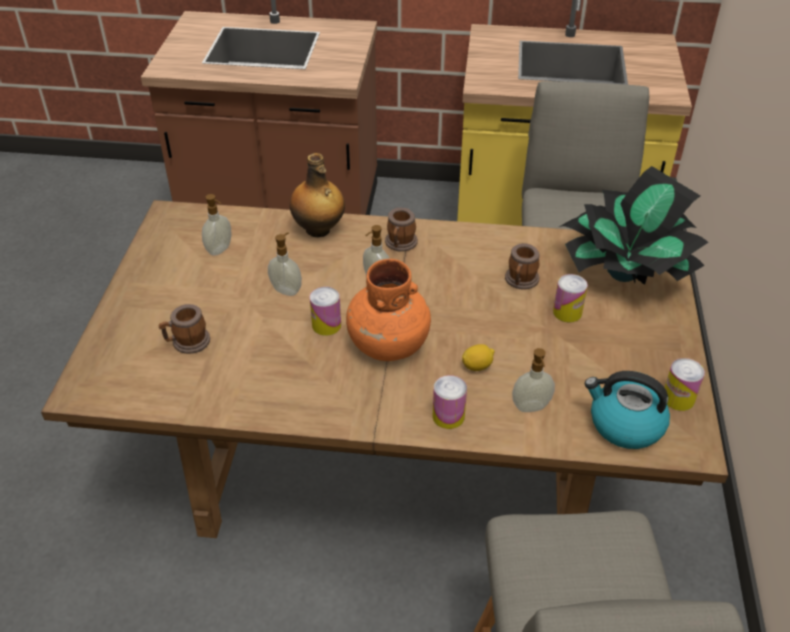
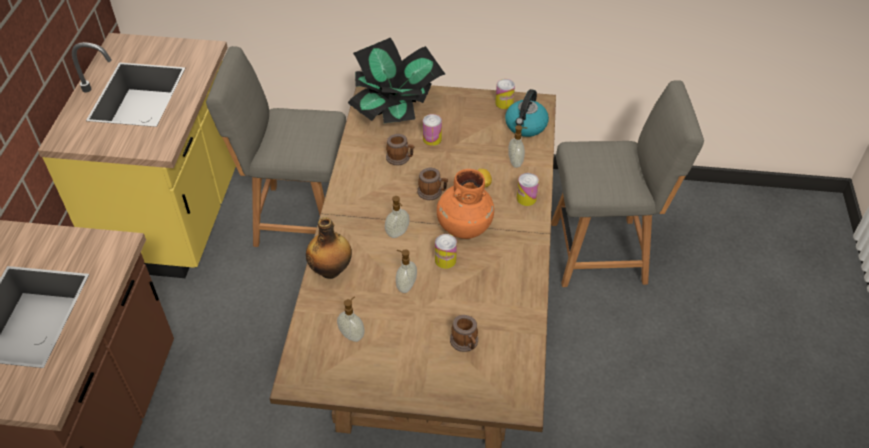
camera: 90 degrees left, 5 degrees up
(400, 244) = (354, 220): mug -> mug (432, 192)

